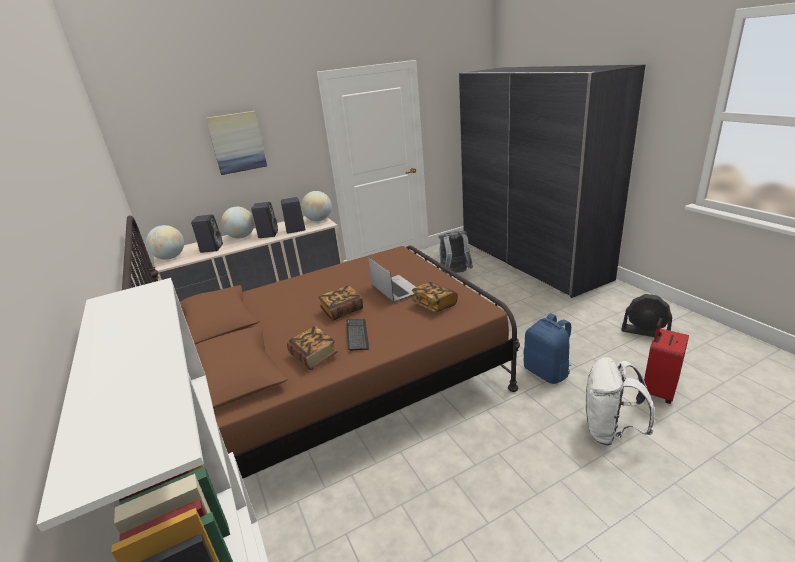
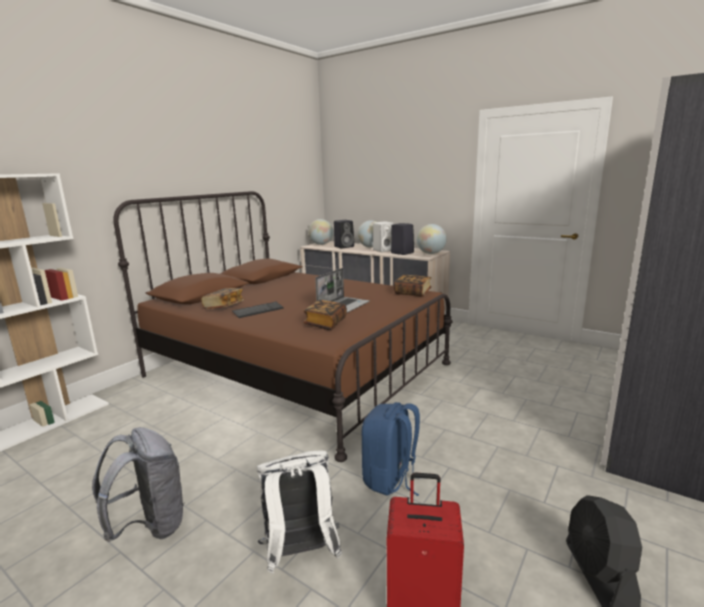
camera: 60 degrees right, 10 degrees down
(237, 142) = (396, 169): picture -> none
(268, 234) = (384, 250): black speaker -> white speaker
(342, 310) = (294, 299): book -> book (412, 293)
(455, 273) = (541, 371): grey backpack -> grey backpack (150, 526)

